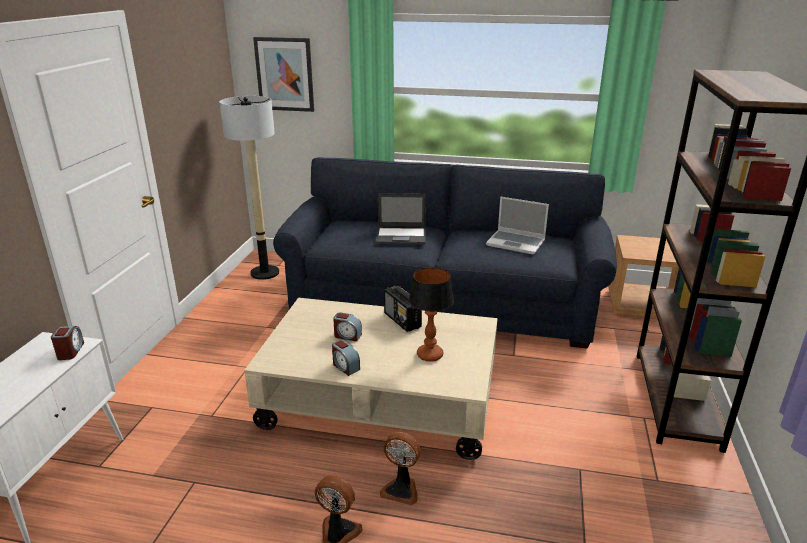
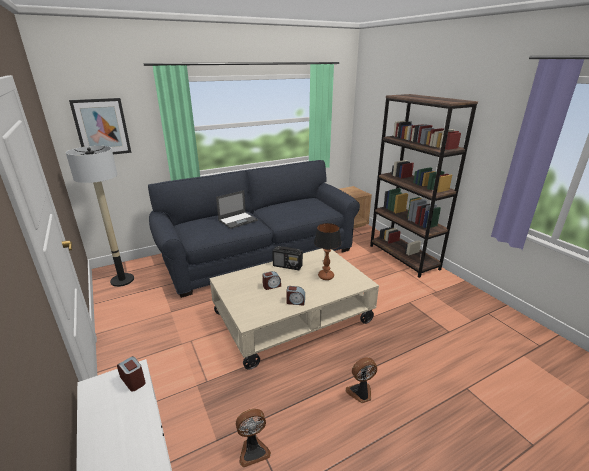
camera: 40 degrees left, 0 degrees up
(401, 489) = (359, 354): fan -> fan (253, 450)
(516, 243) = (300, 206): laptop -> none

